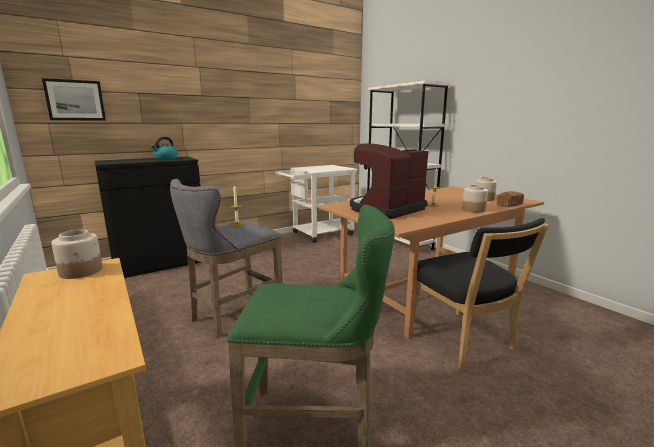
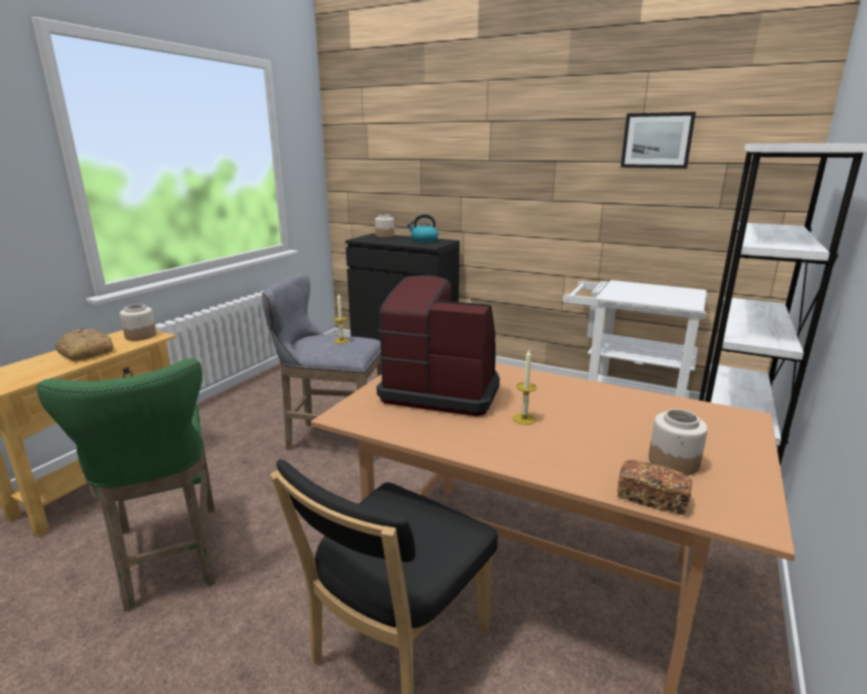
camera: 60 degrees right, 5 degrees up
(75, 100) = (366, 169): picture -> picture (657, 140)
(75, 300) = (85, 353): none -> bread
(473, 210) = (536, 459): jar -> jar (384, 236)

